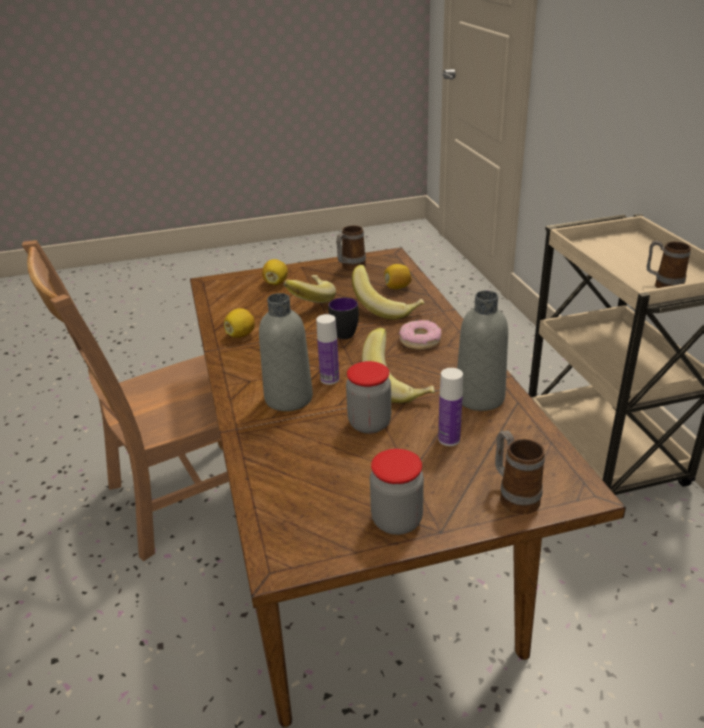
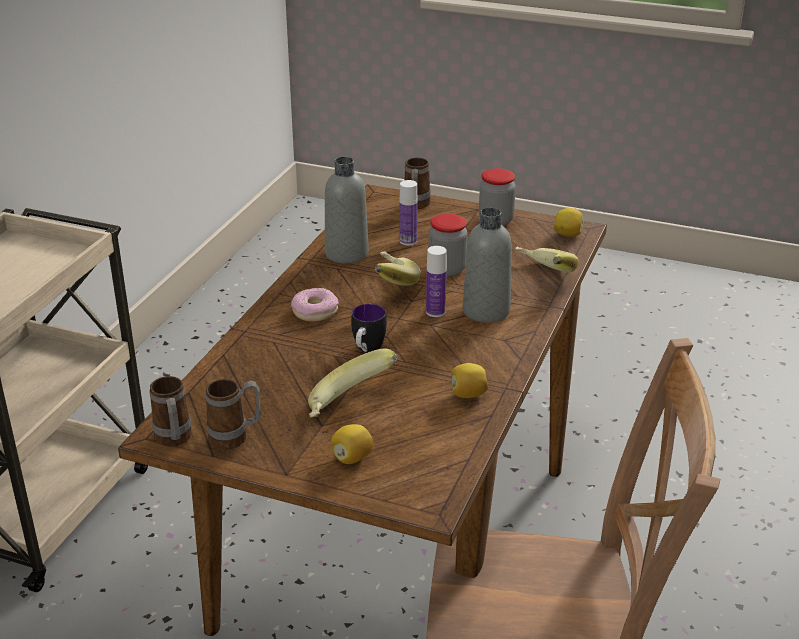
camera: 145 degrees left, 0 degrees up
(387, 308) = (287, 357): banana -> banana (542, 276)
(397, 287) = (235, 379): lemon -> lemon (568, 234)
(662, 286) = (46, 254): mug -> mug (174, 441)

